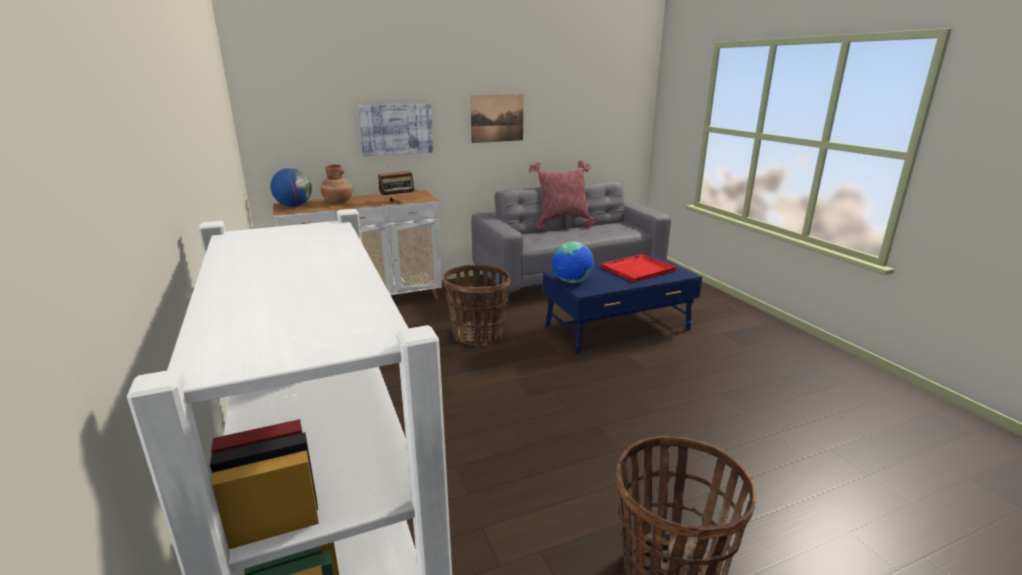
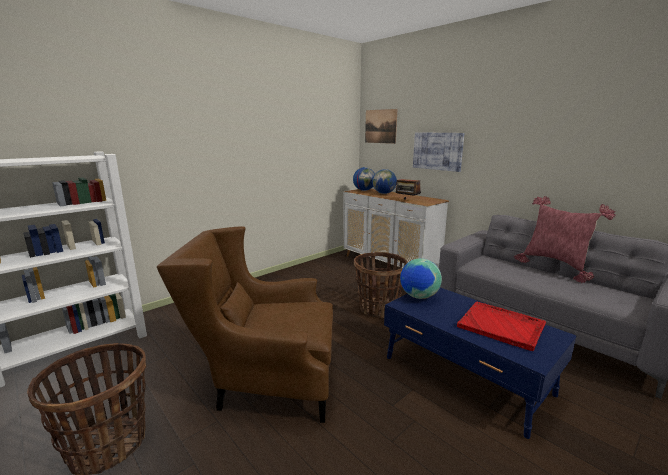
camera: 70 degrees right, 5 degrees down
(338, 202) = (384, 193): brown vase -> globe
(497, 118) = (524, 149): picture -> picture (380, 126)
(584, 433) = (266, 381): none -> brown armchair

